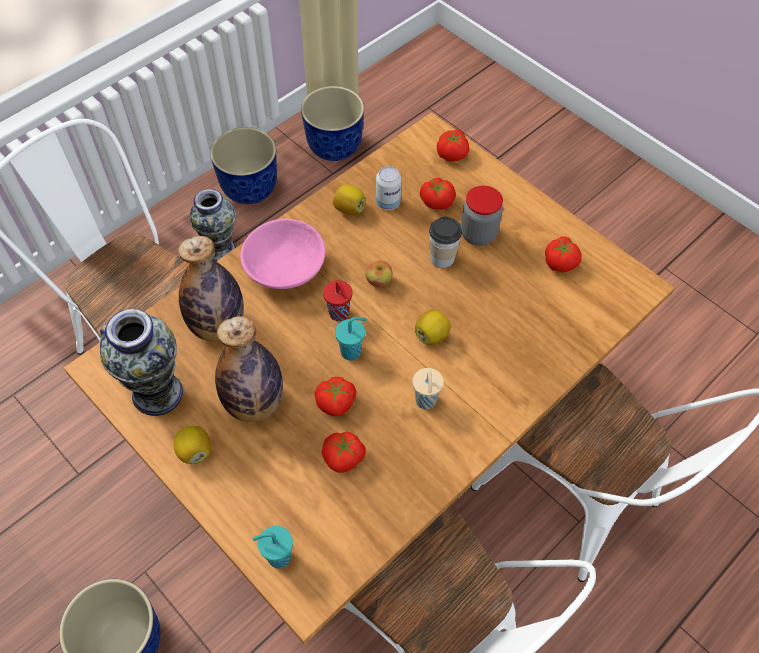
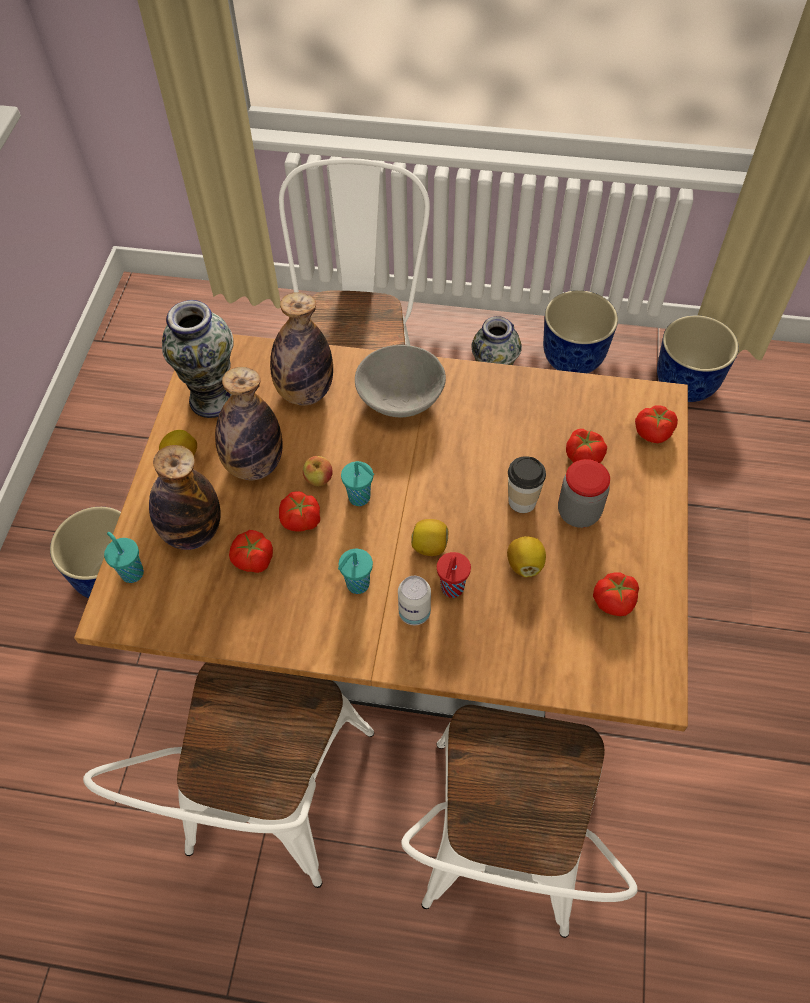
camera: 55 degrees right, 0 degrees up
(278, 486) = (192, 532): none -> bottle
(286, 269) = (400, 398): pink bowl -> grey bowl
(339, 314) = (390, 464): red cup -> red cup (451, 589)
(349, 209) = (507, 398): lemon -> lemon (525, 564)
(378, 281) = (450, 470): apple -> apple (319, 479)
(388, 203) = (543, 421): can -> can (414, 612)
(425, 402) = (356, 585): beige cup -> turquoise cup

